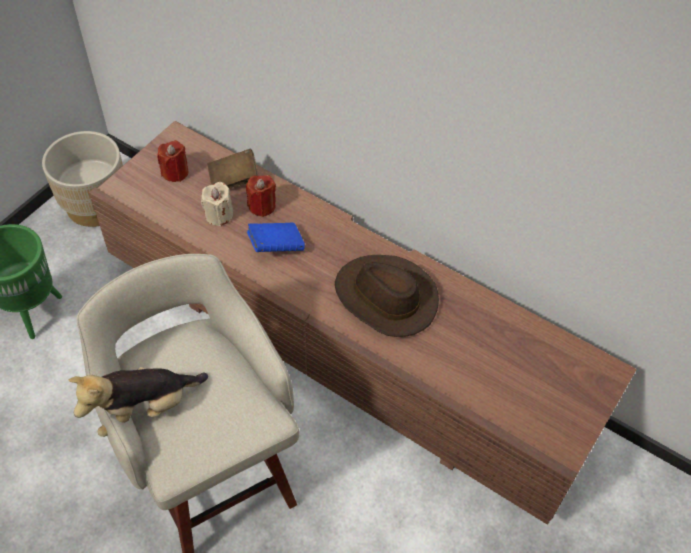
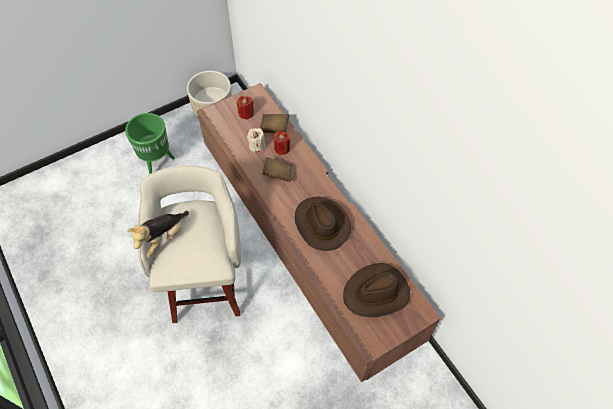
camera: 25 degrees right, 5 degrees up
(145, 409) = (163, 238): plush toy -> plush toy turned 45 degrees counterclockwise
(276, 246) = (278, 174): blue book -> brown book
(525, 369) = (376, 293): none -> brown hat

